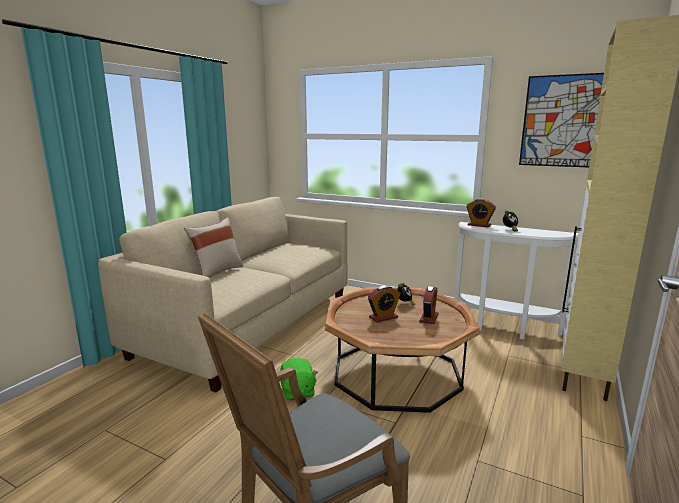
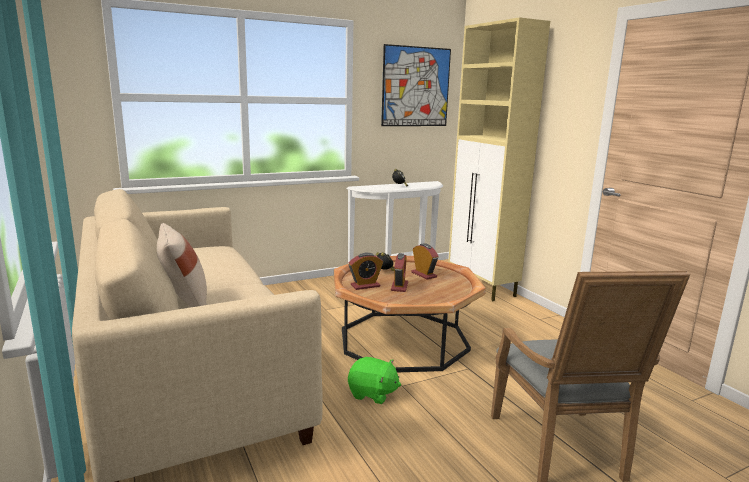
camera: 55 degrees left, 0 degrees up
(479, 225) = (370, 186): alarm clock -> alarm clock (365, 286)

